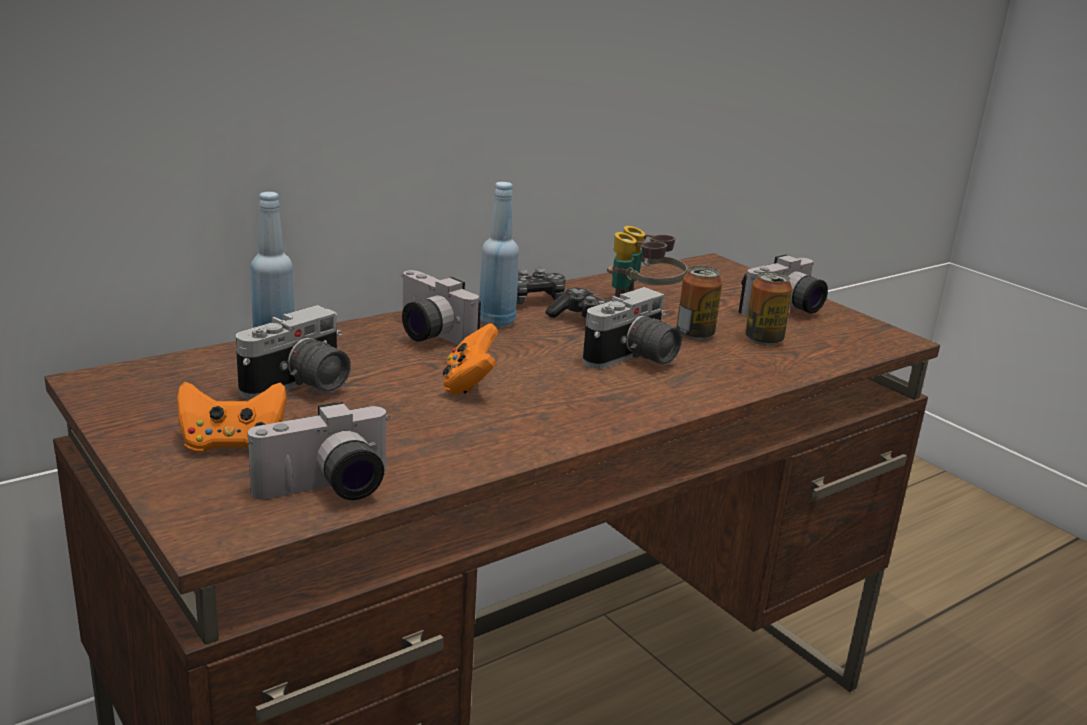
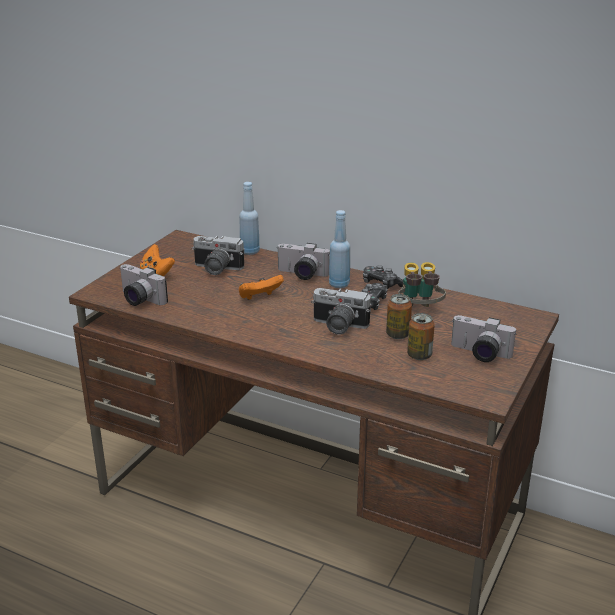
camera: 65 degrees right, 5 degrees up
(427, 334) = (301, 275): camera -> camera turned 90 degrees counterclockwise

